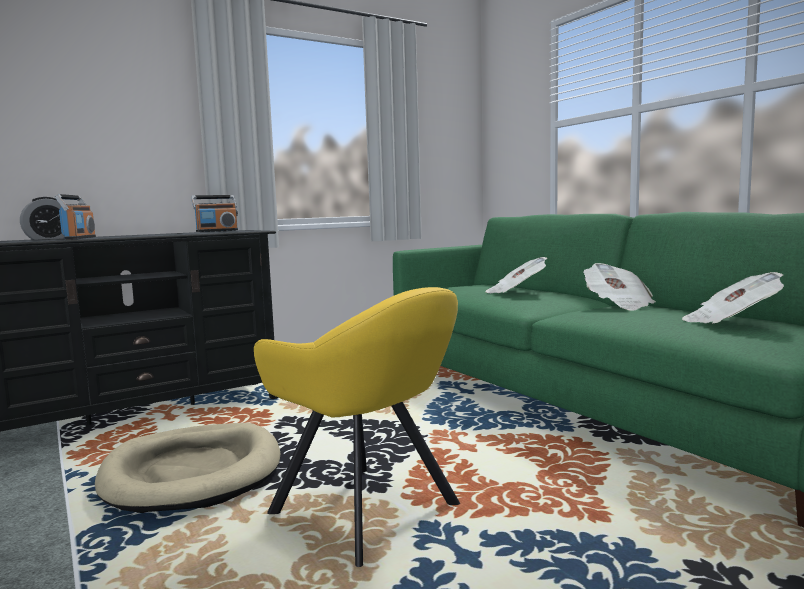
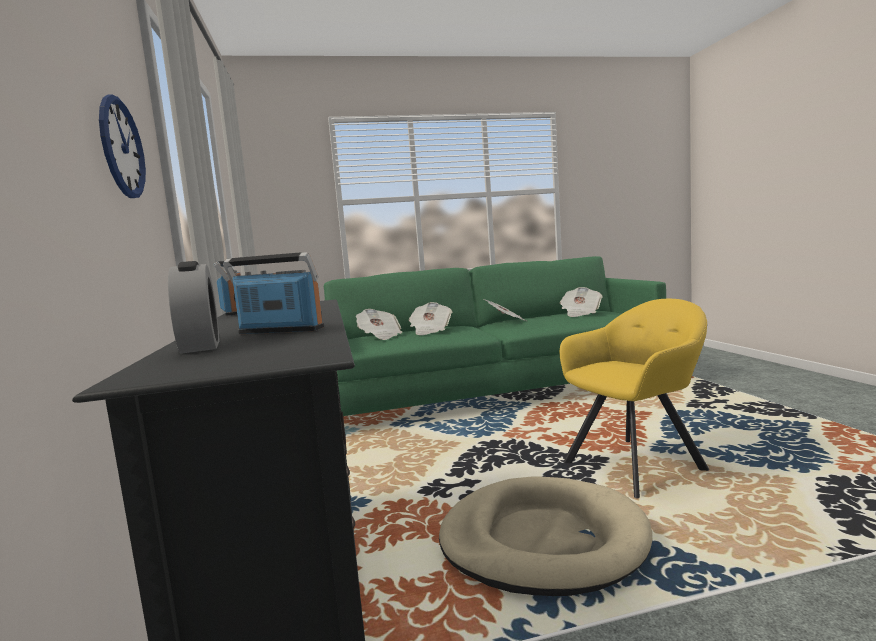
camera: 70 degrees left, 0 degrees up
(145, 130) = (121, 148): none -> wall clock
(479, 286) = (380, 336): none -> newspaper

